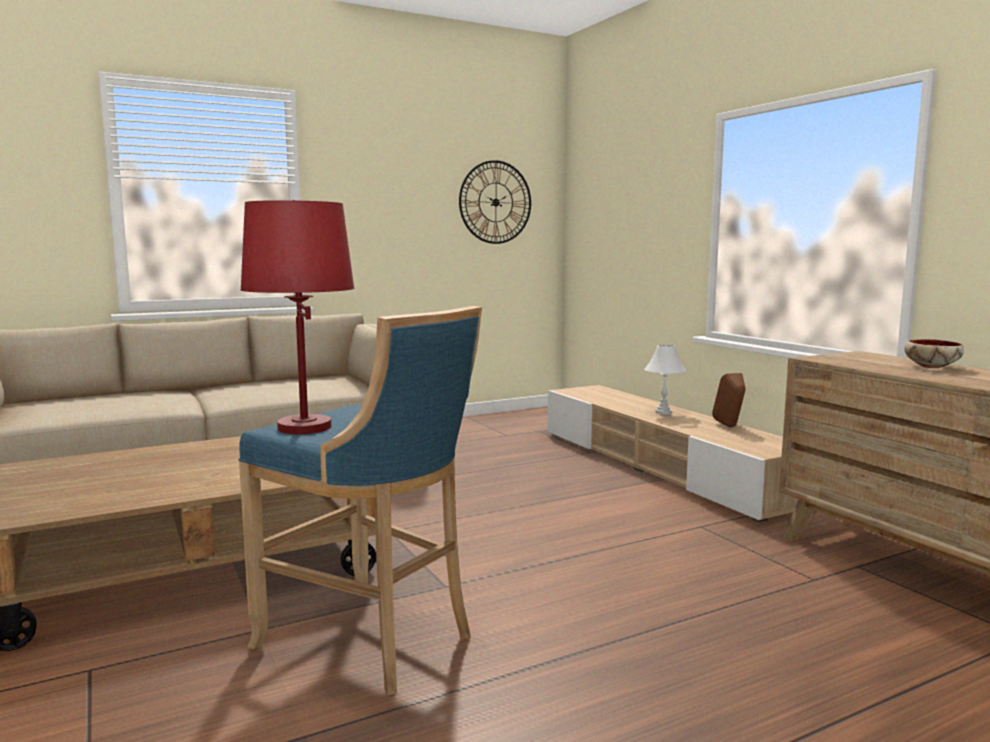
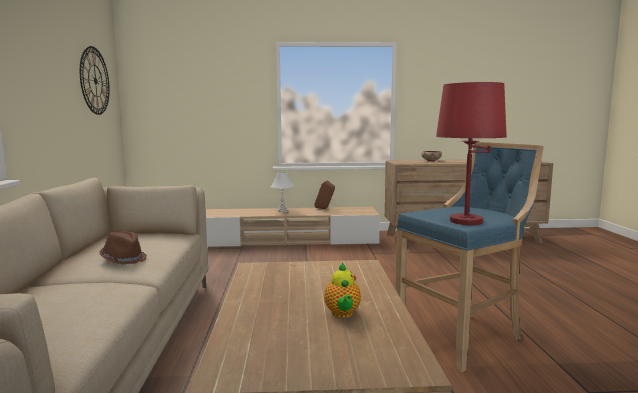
camera: 65 degrees left, 0 degrees up
(158, 480) = (342, 314): none -> teapot
(252, 390) = (124, 259): none -> brown hat

